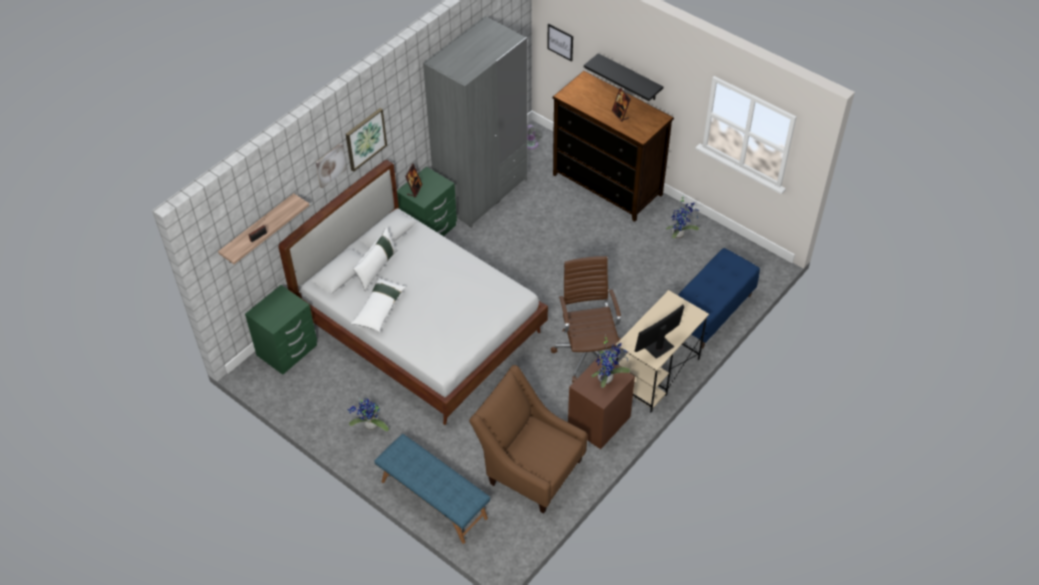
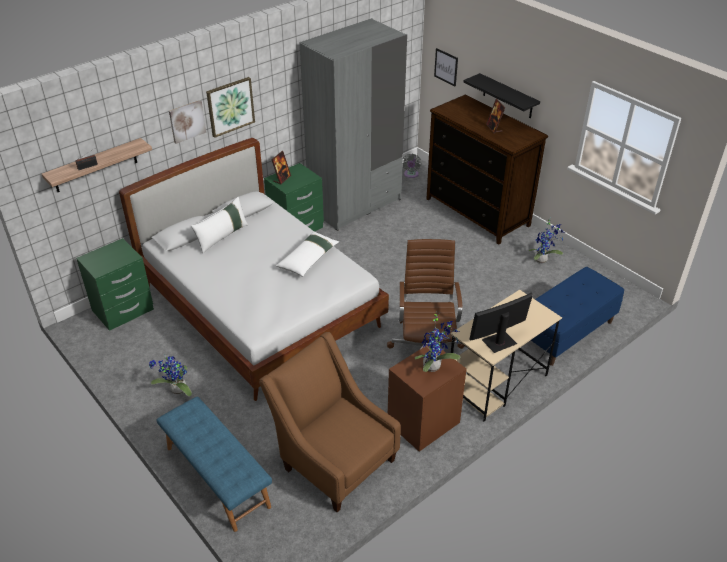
camera: 10 degrees right, 10 degrees down
(379, 308) = (211, 270): white pillow -> white pillow (308, 259)

